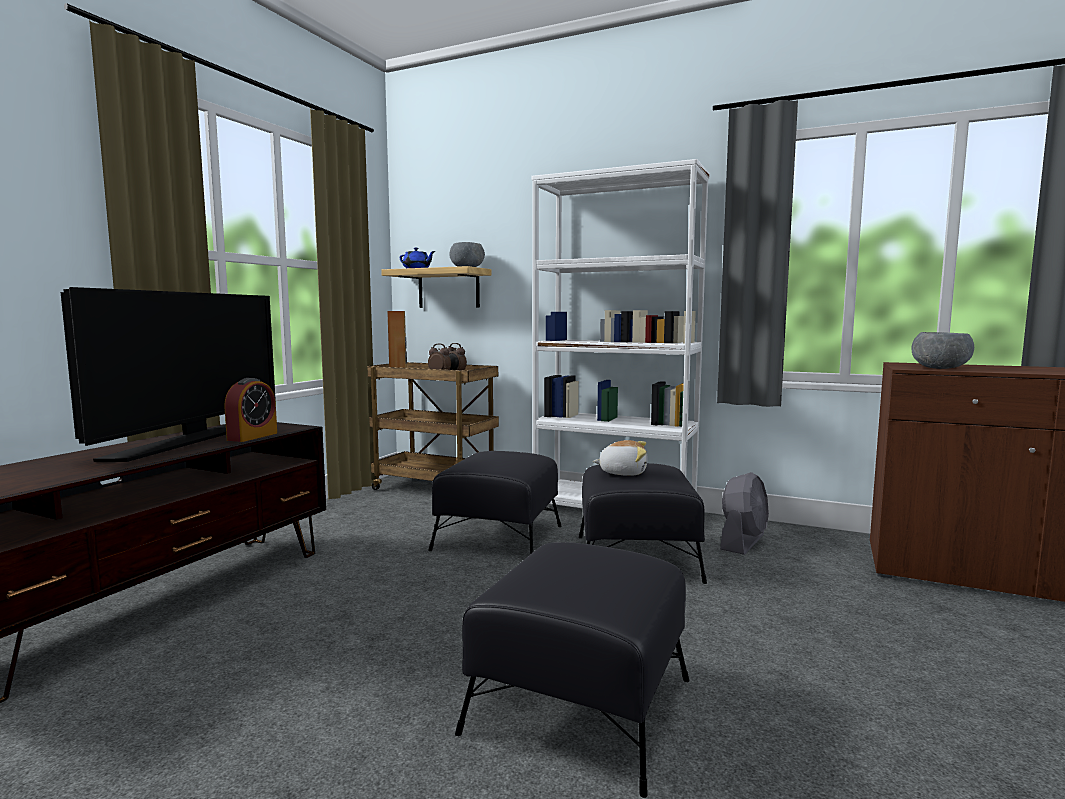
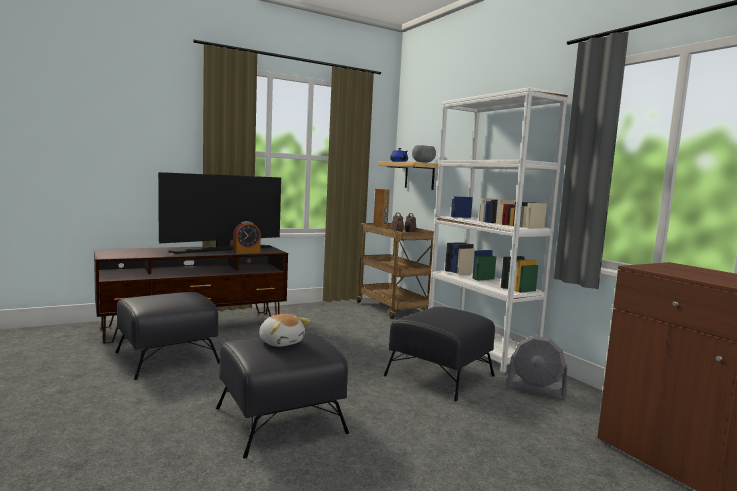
camera: 35 degrees right, 0 degrees up
(499, 537) = (379, 342): black ottoman -> black ottoman (168, 357)
(623, 472) = (434, 312): plush toy -> plush toy (281, 342)
(743, 542) = (536, 390): grey fan -> grey fan turned 45 degrees clockwise
(940, 368) = (669, 271): grey bowl -> none

